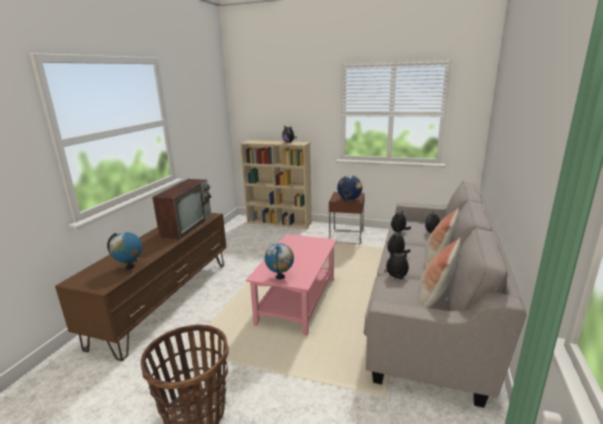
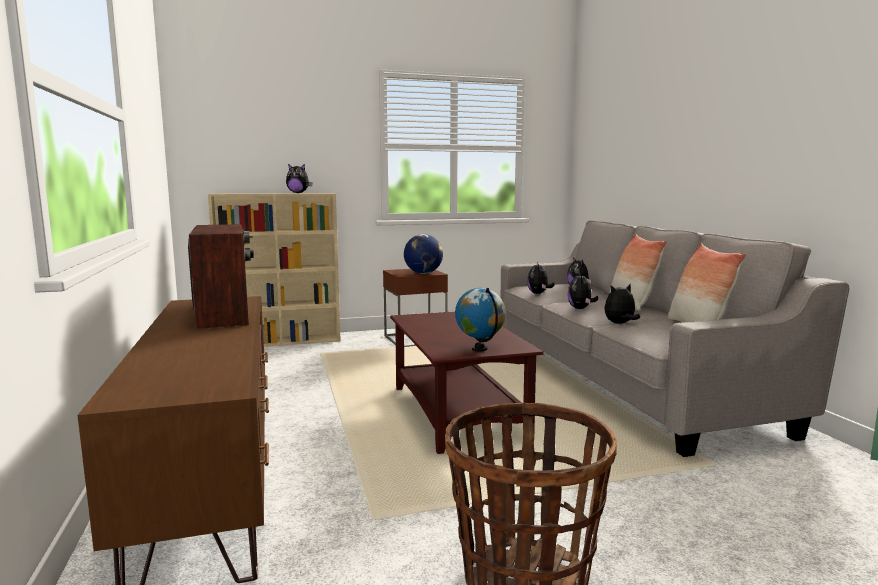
camera: 35 degrees left, 10 degrees down
(130, 267) = (222, 363): globe -> none
(297, 301) = (458, 413): pink coffee table -> brown coffee table

